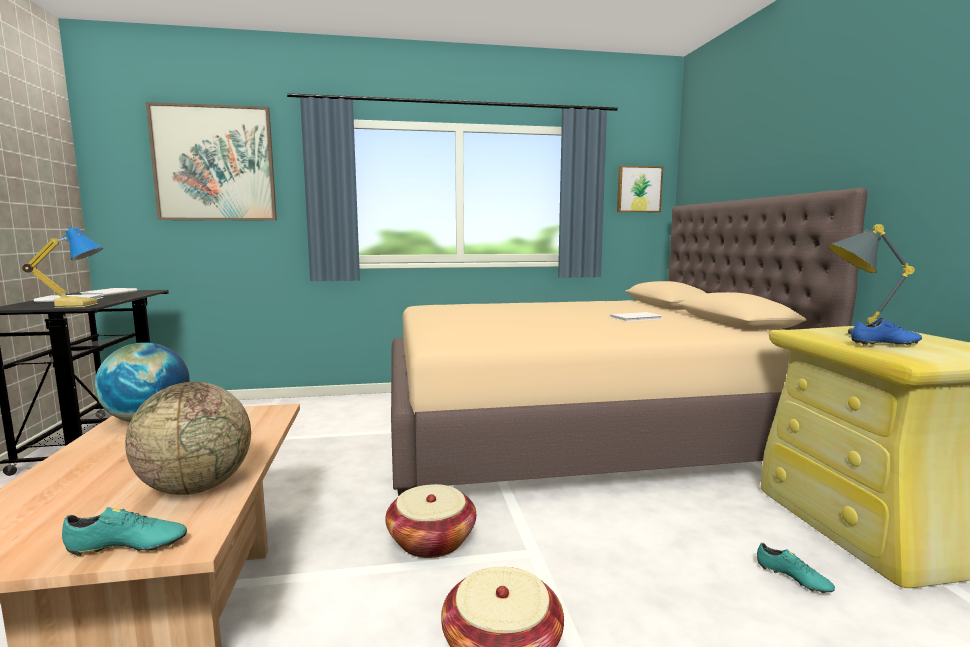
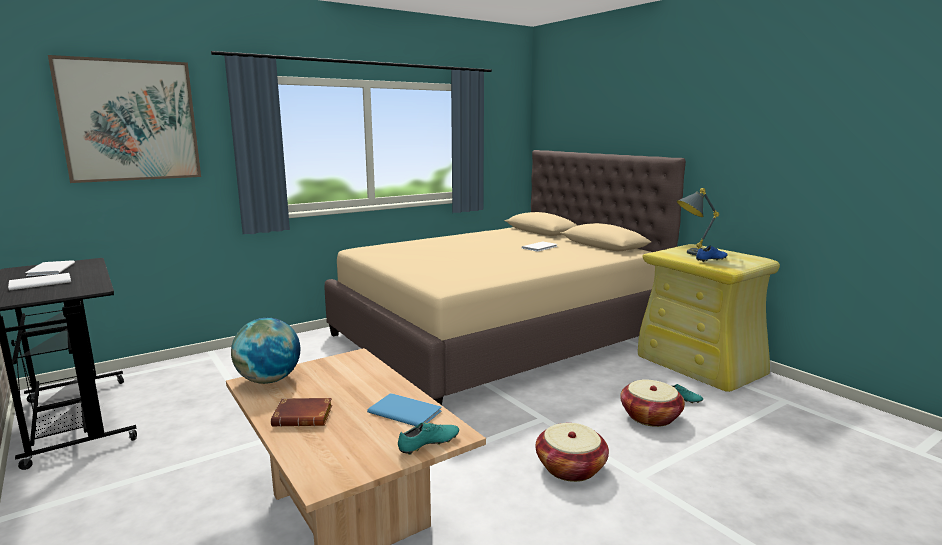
camera: 25 degrees left, 5 degrees up
(77, 305) = (81, 289): table lamp -> none
(91, 468) = (305, 417): none -> brown book
(196, 487) = (404, 410): globe -> blue book
(431, 541) = (475, 427): basket -> basket (650, 416)
(638, 189) = (504, 135): picture -> none

